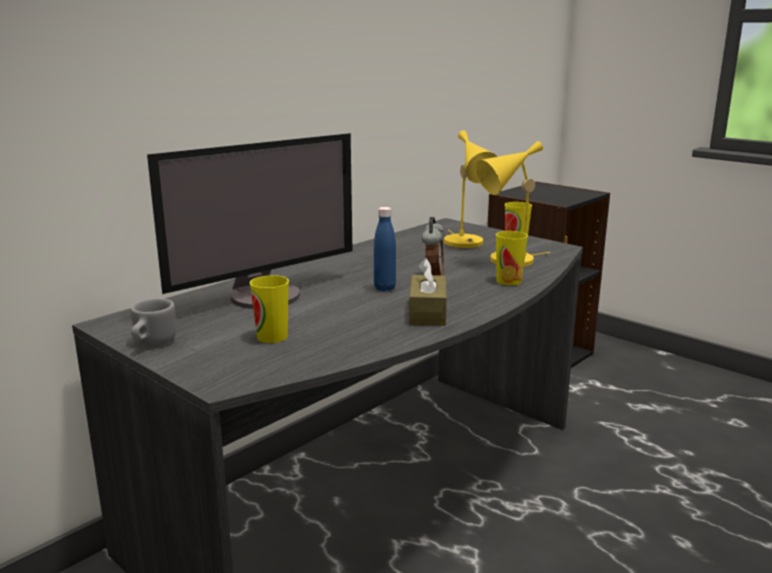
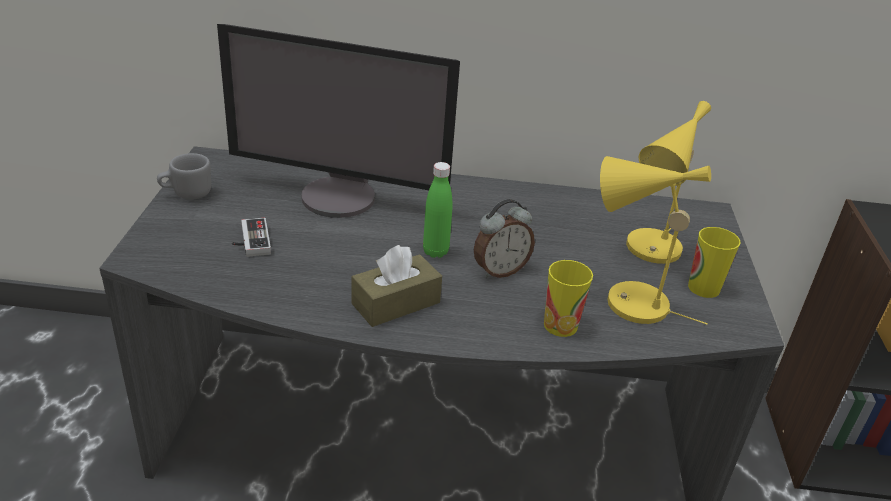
camera: 50 degrees right, 15 degrees up
(272, 337) = (250, 240): cup -> game controller
(384, 288) = (435, 251): blue bottle -> green bottle

